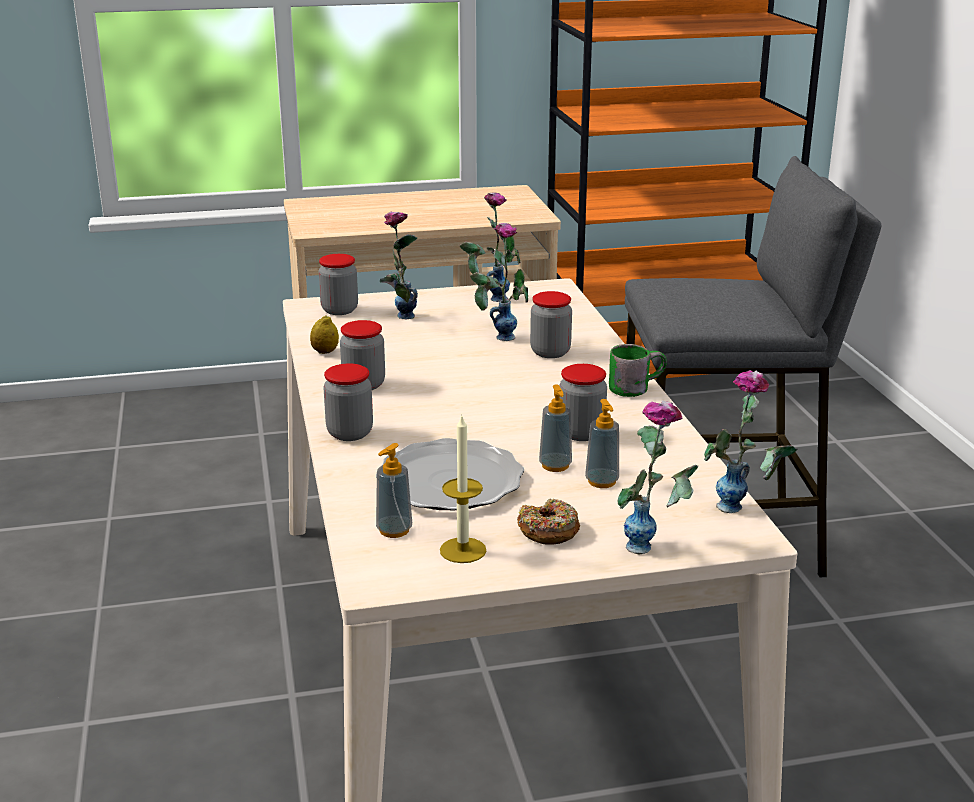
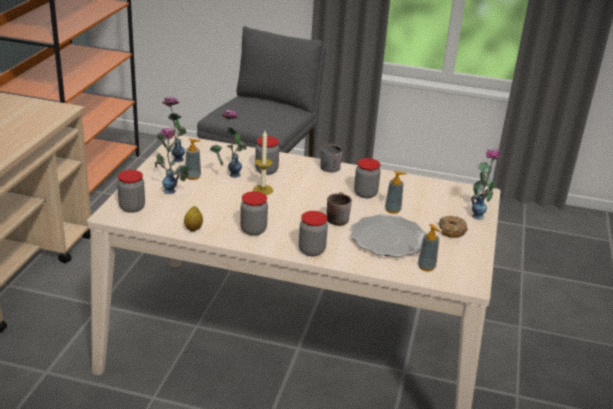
camera: 65 degrees left, 5 degrees up
(463, 550) = (455, 255): candle -> candle (263, 190)
(471, 428) = (336, 217): none -> brown mug
(602, 481) = (416, 205): soap dispenser -> soap dispenser (193, 176)
(634, 387) = (328, 166): green mug -> grey mug
(744, 513) = (464, 186): vase -> none

